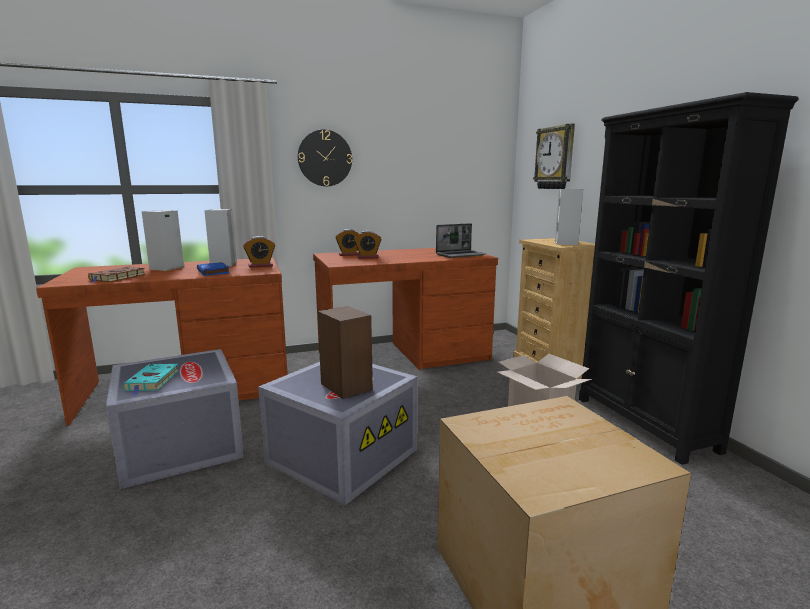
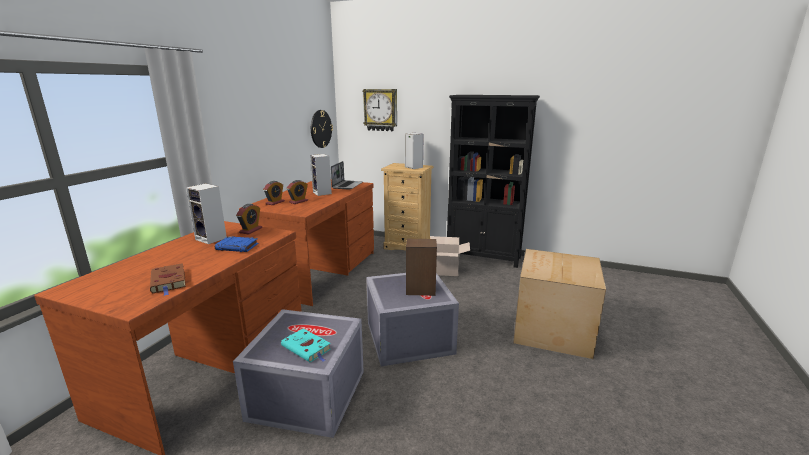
camera: 50 degrees left, 5 degrees up
(166, 268) = (172, 258): speaker -> speaker (322, 193)
(325, 158) = (234, 120): wall clock -> wall clock (320, 129)

